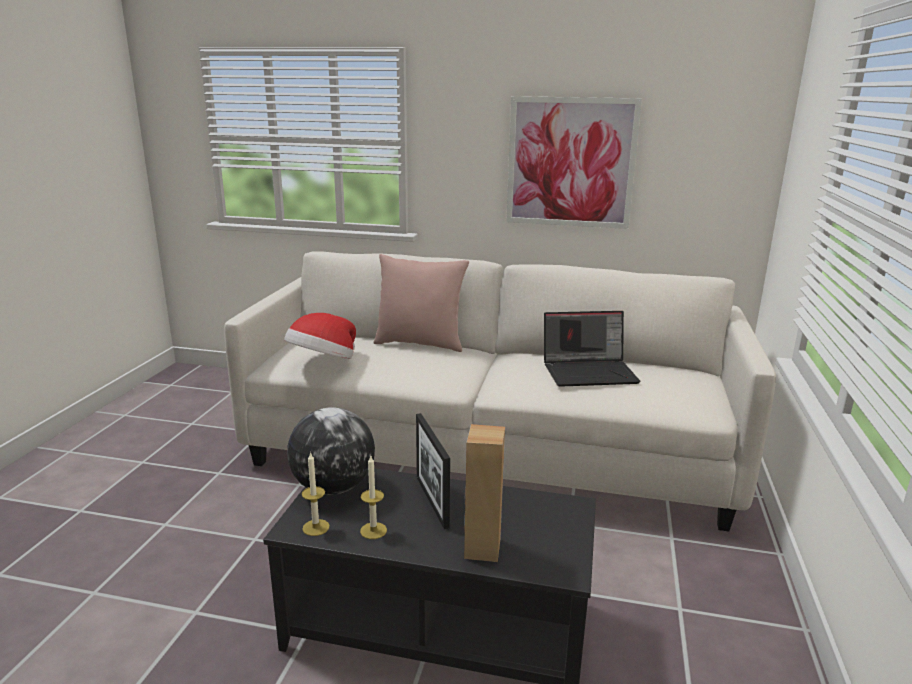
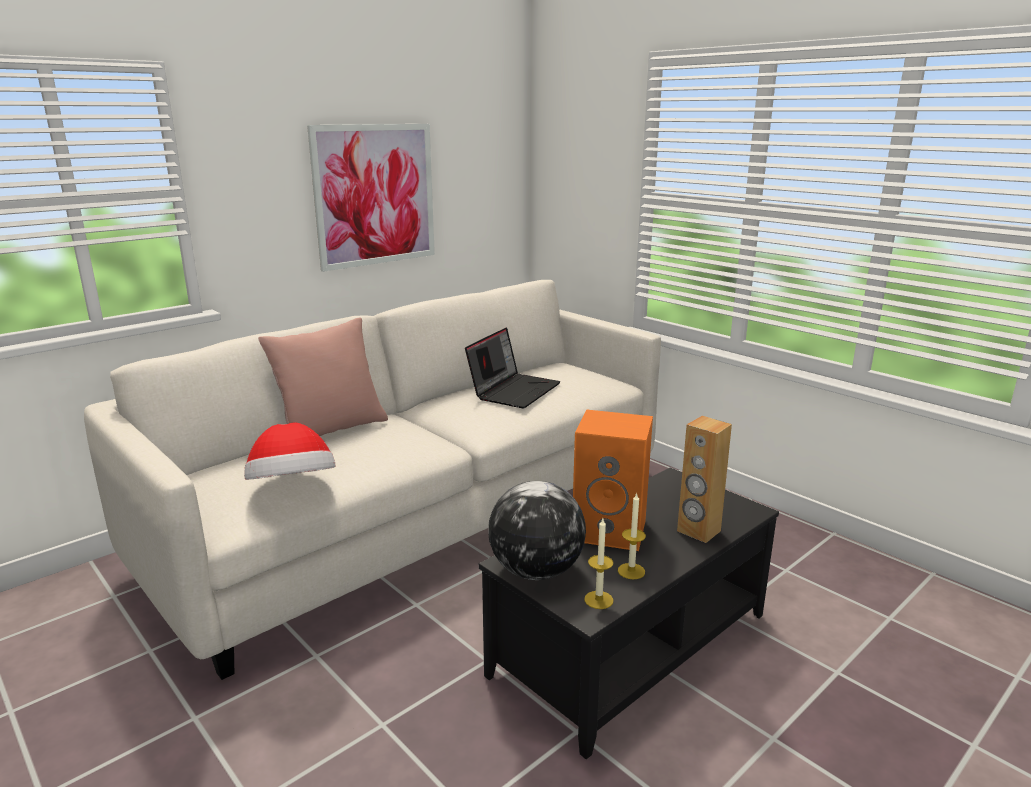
camera: 55 degrees left, 0 degrees up
(432, 501) = (611, 530): picture frame -> orange speaker

